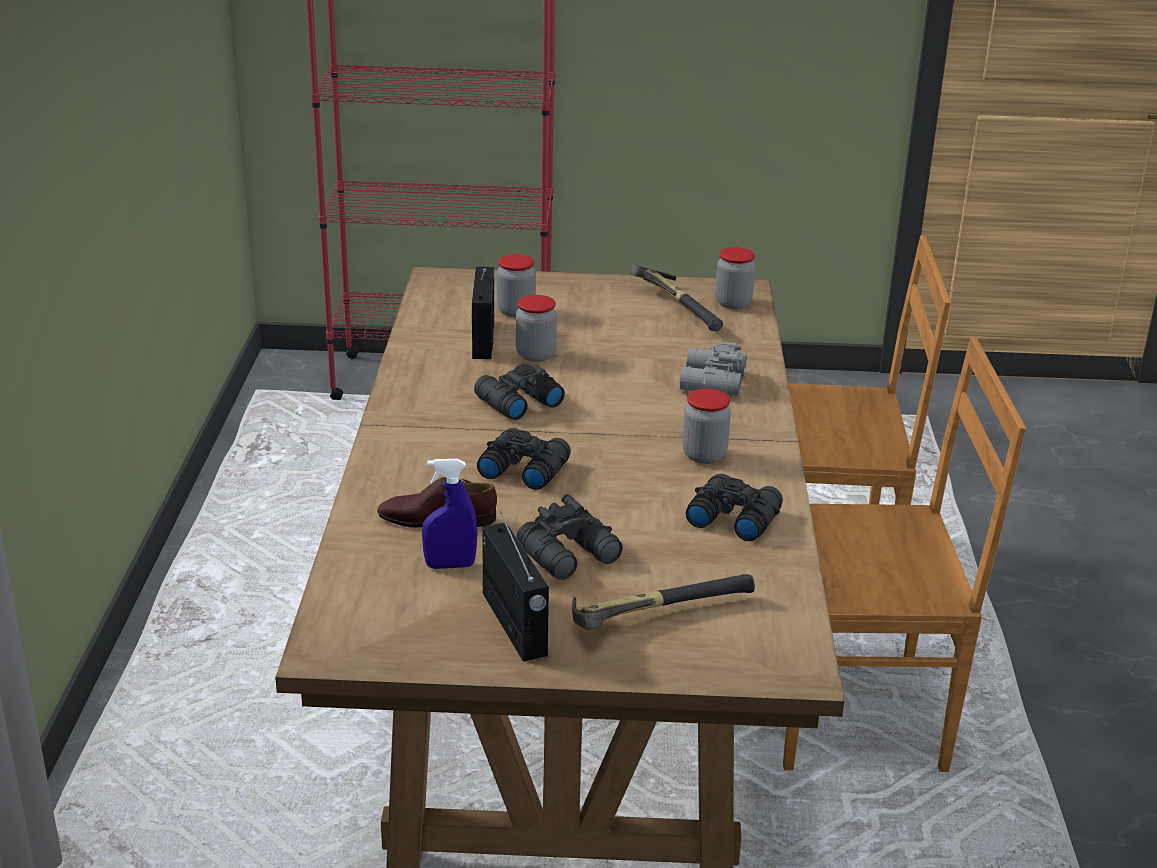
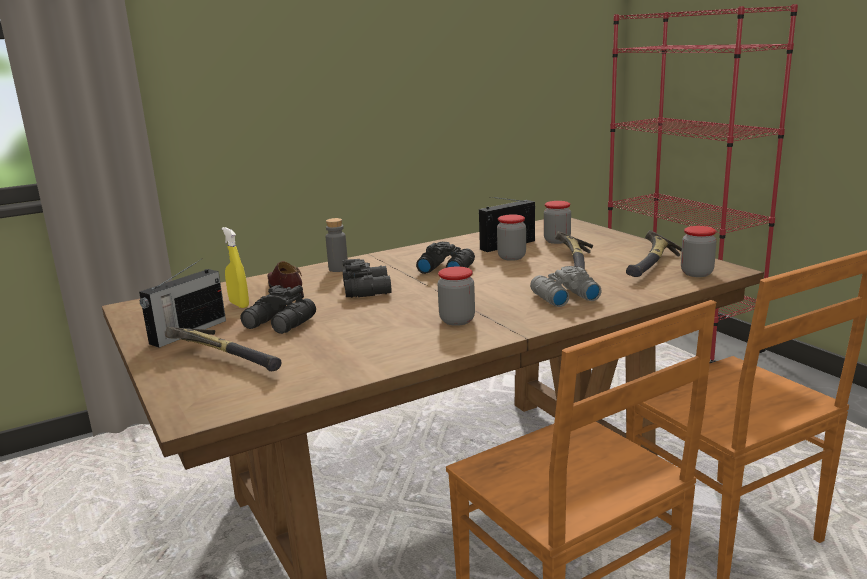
camera: 60 degrees right, 10 degrees down
(402, 462) = (338, 269): none -> grey bottle
(450, 565) = (239, 304): blue spray bottle -> yellow spray bottle
(619, 336) = (577, 264): none -> hammer
(732, 517) = (383, 348): black binoculars -> none

